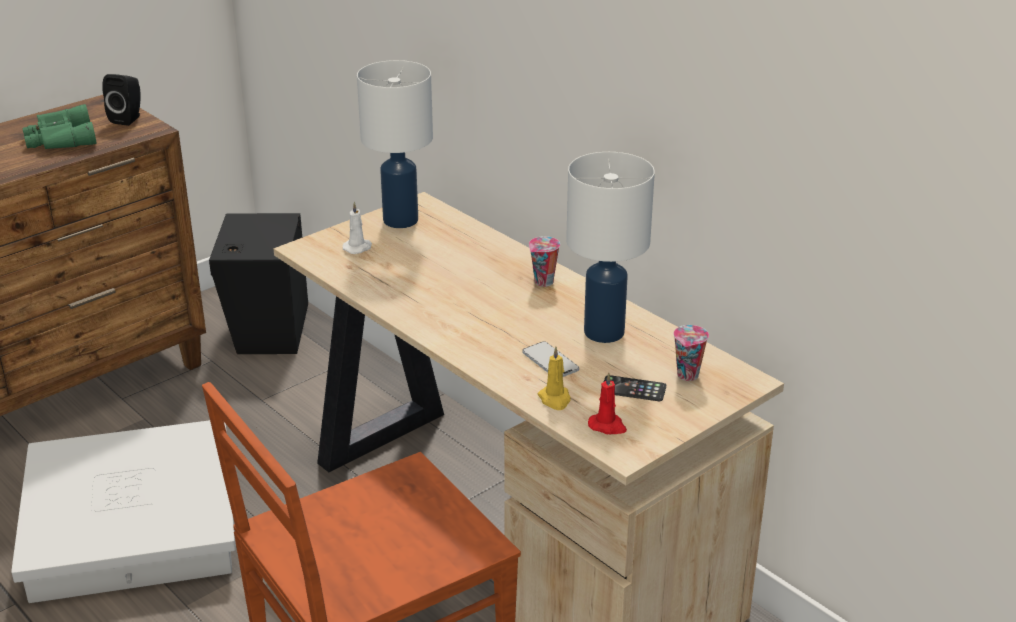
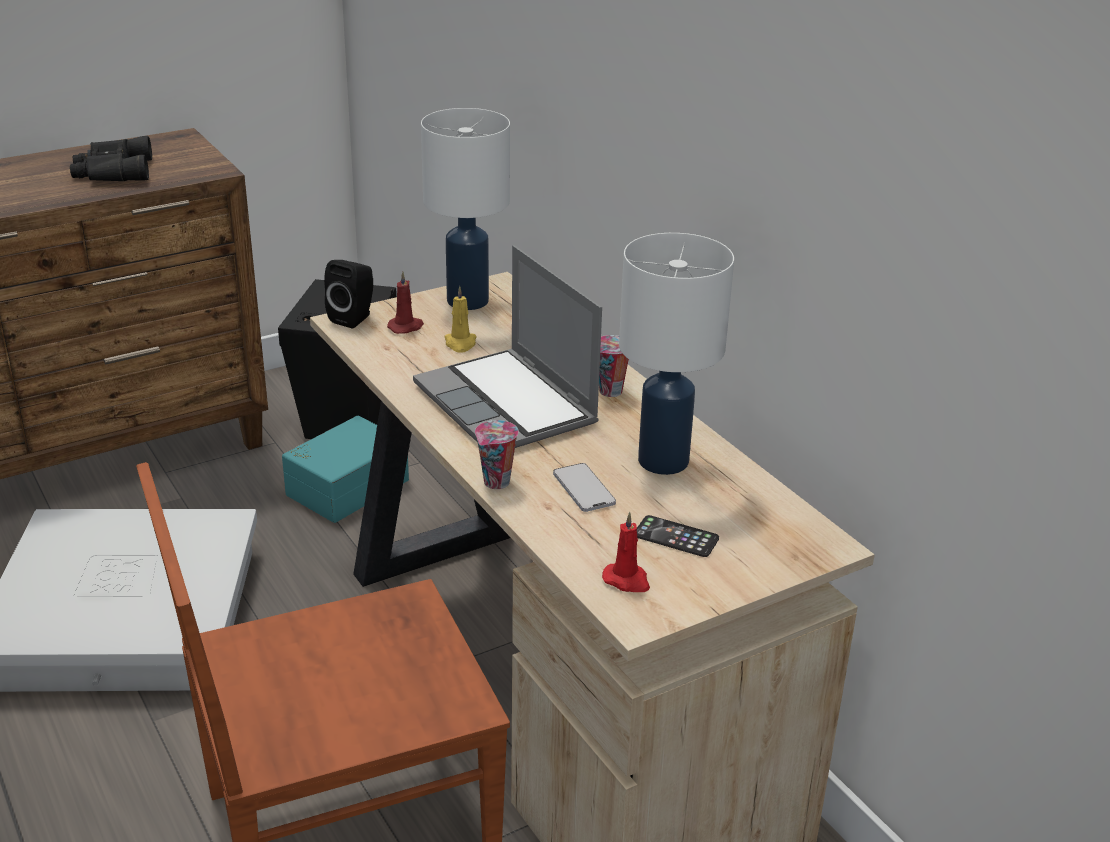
camera: 10 degrees right, 0 degrees up
(59, 139) = (112, 172): green binoculars -> black binoculars
(128, 119) = (196, 157): black speaker -> black speaker (354, 318)
(286, 390) = (345, 486): none -> turquoise storage box
(358, 248) = (406, 327): white candle -> red candle
(466, 303) = (508, 405): none -> laptop
(555, 399) = (572, 537): yellow candle -> yellow candle (460, 343)
(688, 376) = (751, 529): cup -> cup (496, 483)

